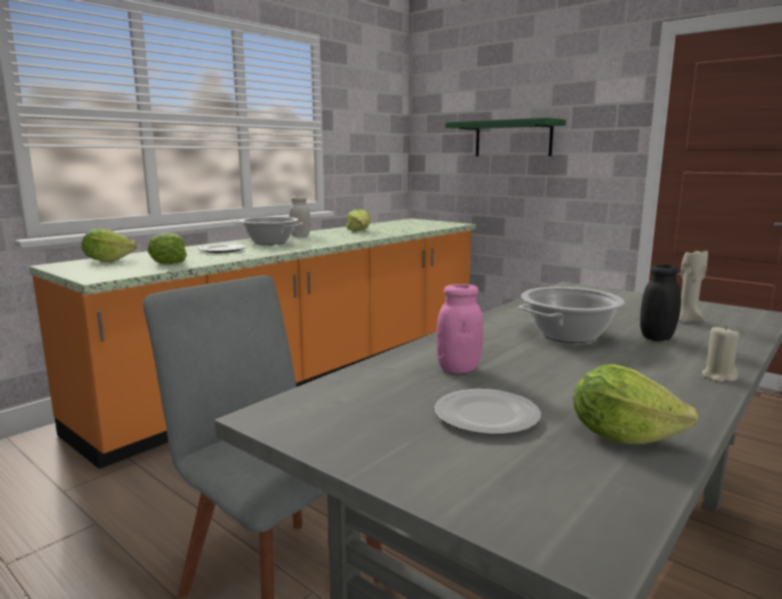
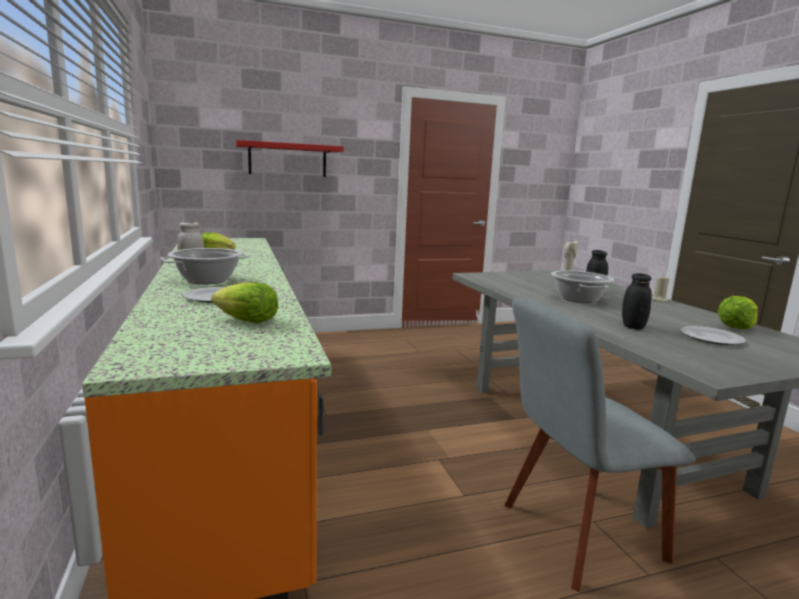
camera: 60 degrees left, 0 degrees up
(108, 260) = (161, 340): lettuce -> none
(458, 369) = (633, 326): pink jar -> black jar
(513, 139) = (287, 160): green shelf -> red shelf

